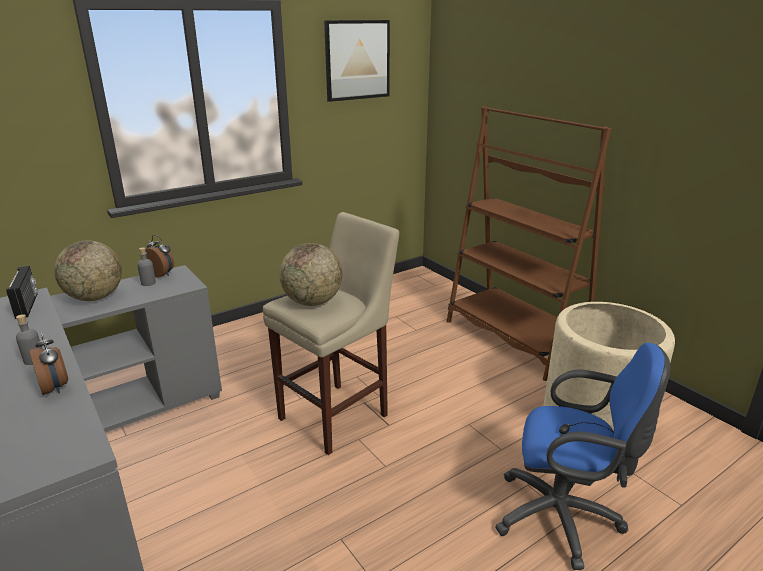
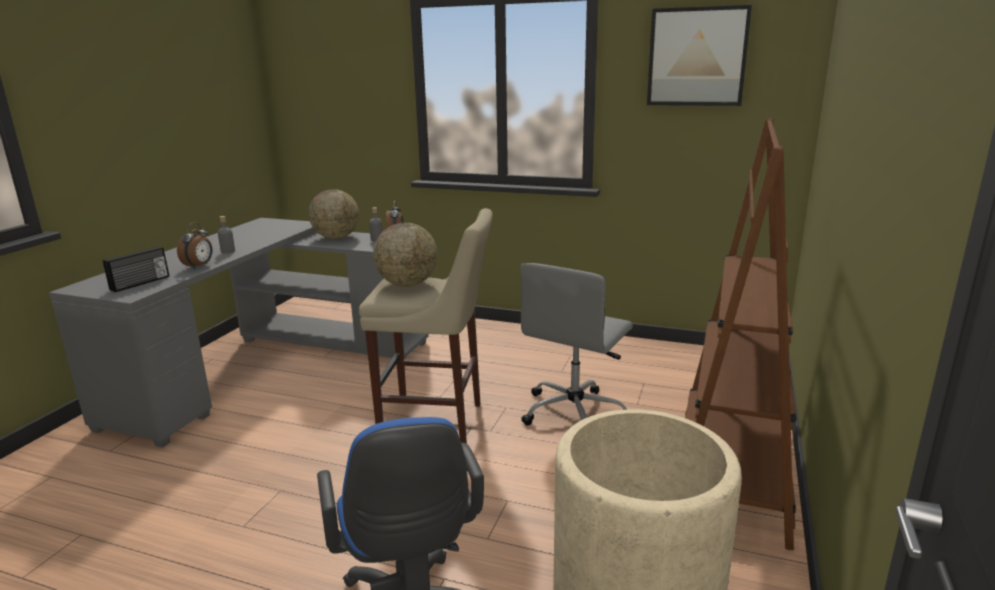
camera: 55 degrees right, 5 degrees down
(28, 305) = (294, 227): radio -> radio (140, 283)
(399, 354) = (575, 413): none -> grey office chair

